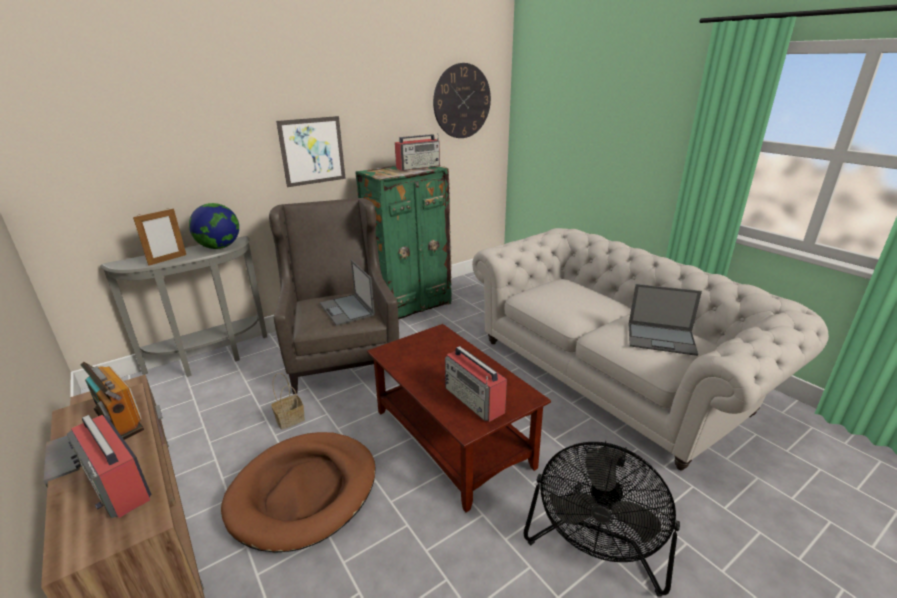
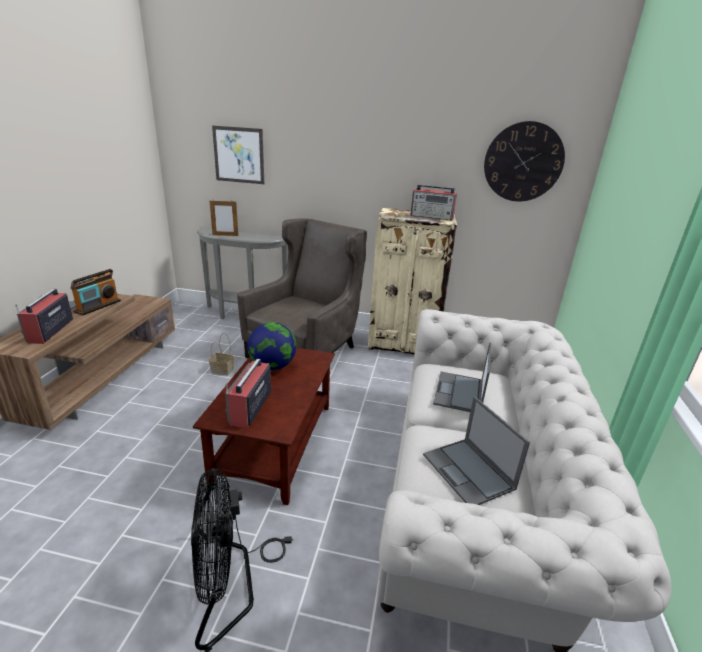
camera: 45 degrees right, 0 degrees up
(118, 420) = (98, 306): radio -> radio turned 150 degrees counterclockwise
(219, 247) = (260, 237): globe -> globe (272, 366)
(304, 492) = (168, 410): brown dog bed -> none
(312, 151) = (351, 182): picture -> picture (239, 155)
(347, 310) = (298, 313): laptop -> laptop (459, 393)
(411, 305) = (404, 344): green cabinet -> beige cabinet

